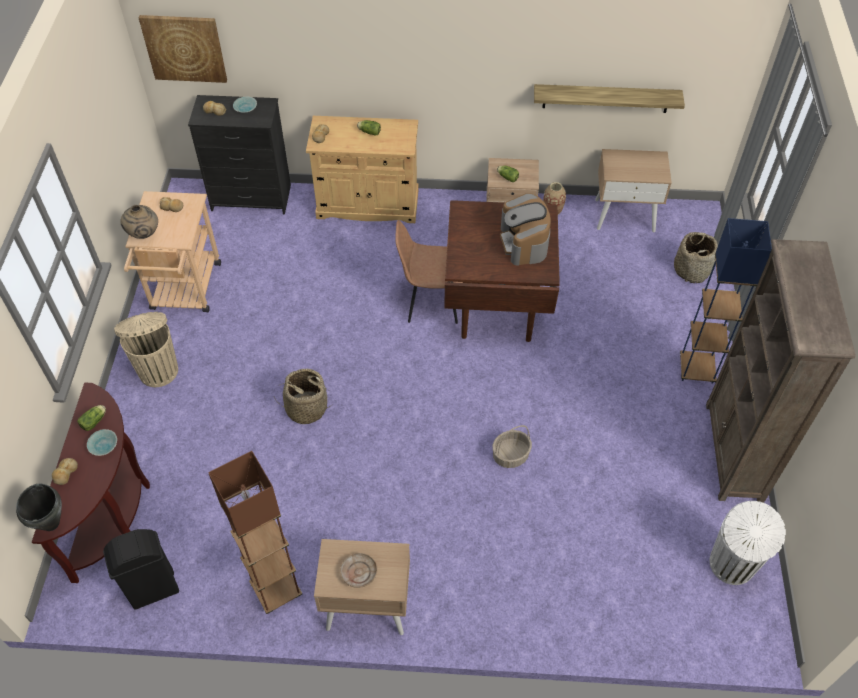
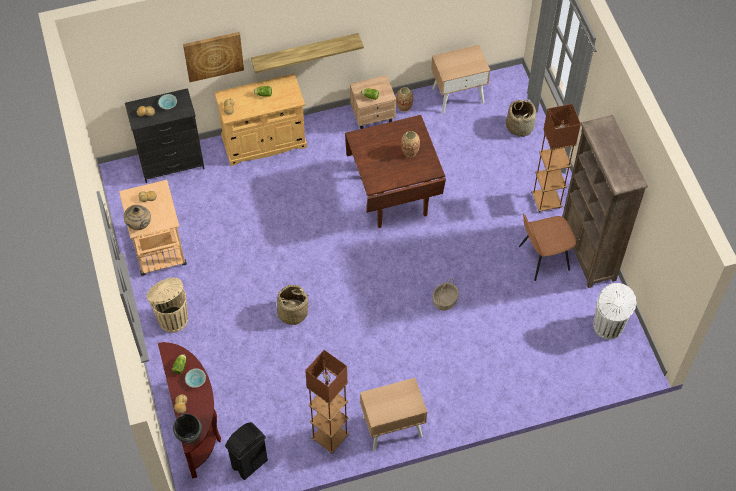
camera: 20 degrees left, 5 degrees up
(184, 48) = (115, 75): picture -> picture (213, 56)
(358, 572) = (392, 404): beige plate -> none
(431, 301) = (345, 206): brown chair -> brown chair (542, 258)
(524, 243) = (410, 151): coffee machine -> vase
(606, 98) = (429, 24): shelf -> shelf (305, 52)
(696, 369) = (546, 201): blue floor lamp -> brown floor lamp

